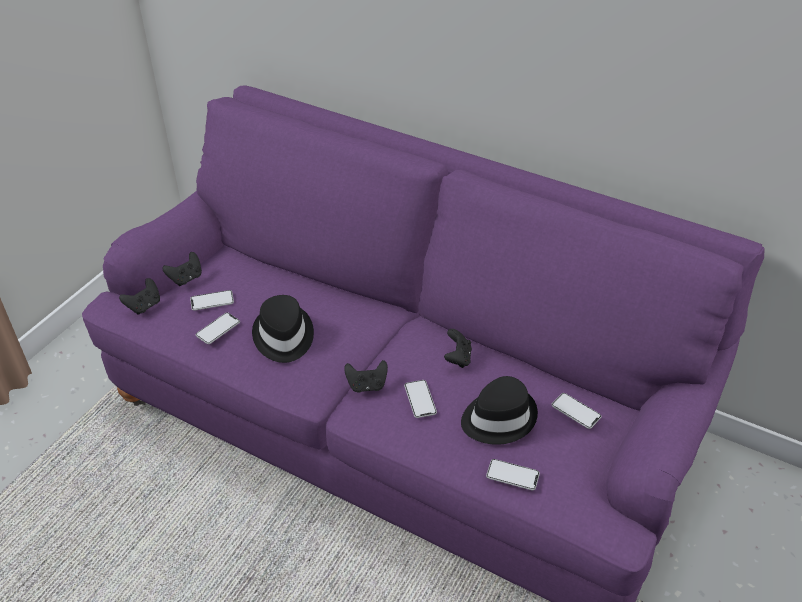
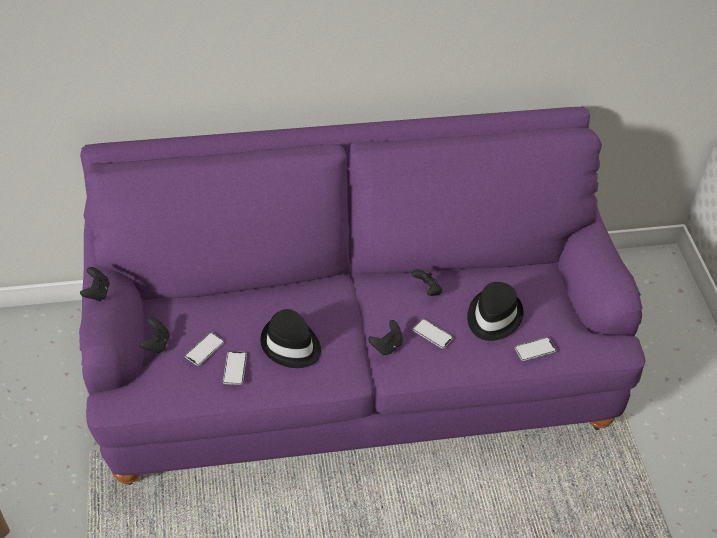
camera: 40 degrees left, 5 degrees up
(144, 306) = (147, 386): black game controller -> black game controller (97, 292)
(576, 411) = (531, 284): phone -> none

